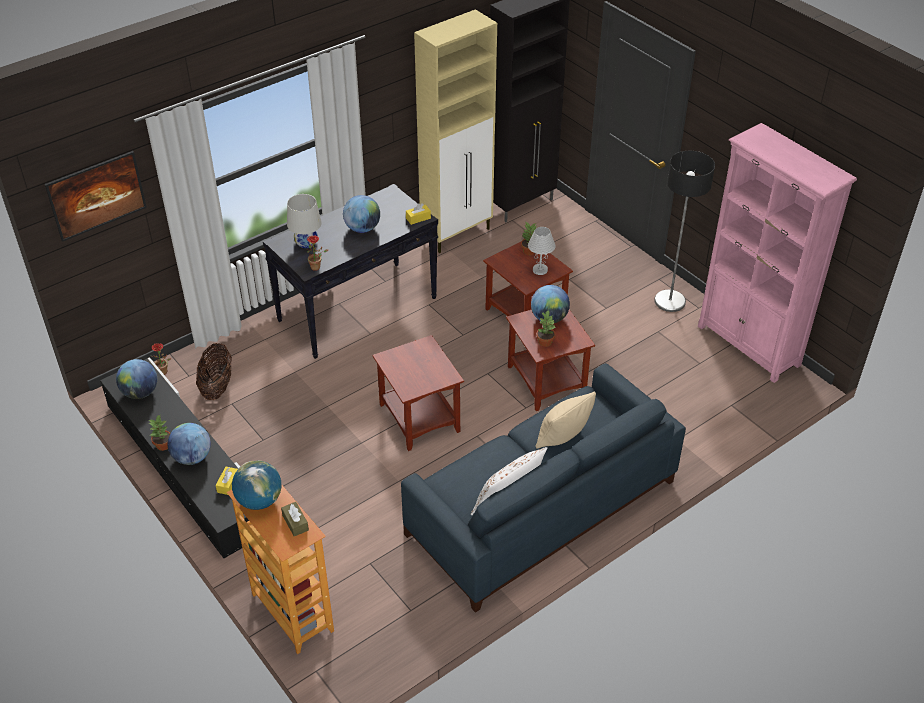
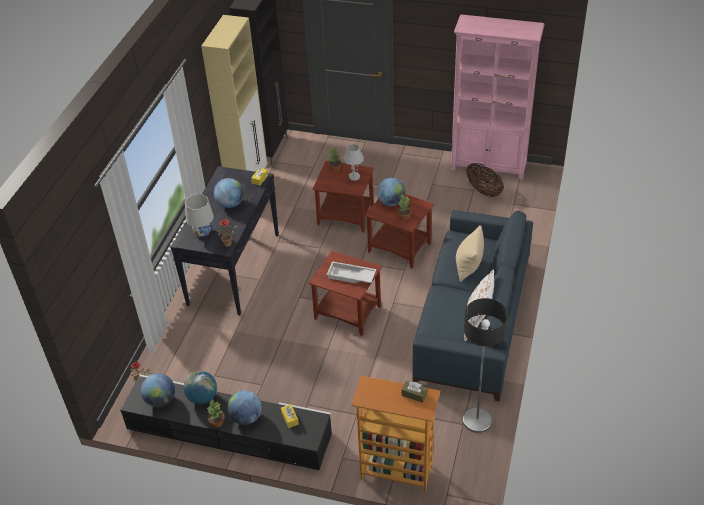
camera: 35 degrees left, 0 degrees up
(100, 209) = (82, 271): picture -> none
(217, 386) = (191, 370): basket -> basket (483, 191)
(259, 500) = (377, 396): globe -> globe (202, 398)
(420, 373) = (351, 276): none -> white tray
(669, 301) = (421, 163): floor lamp -> floor lamp (477, 420)

